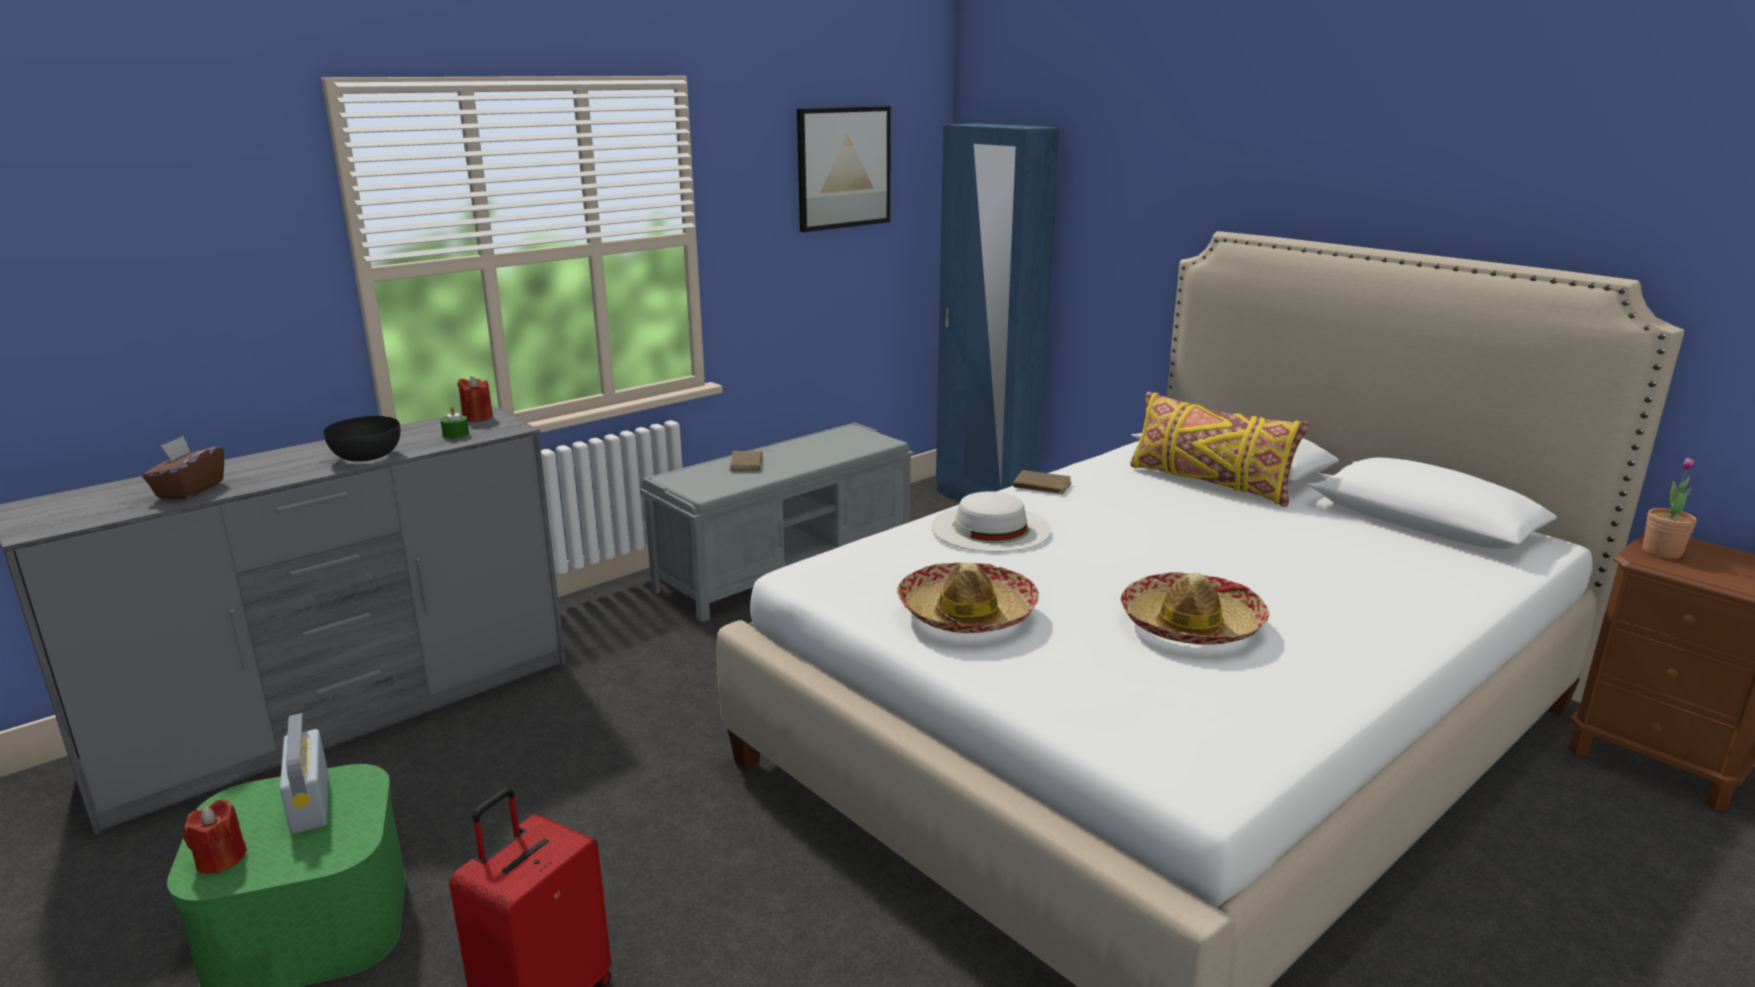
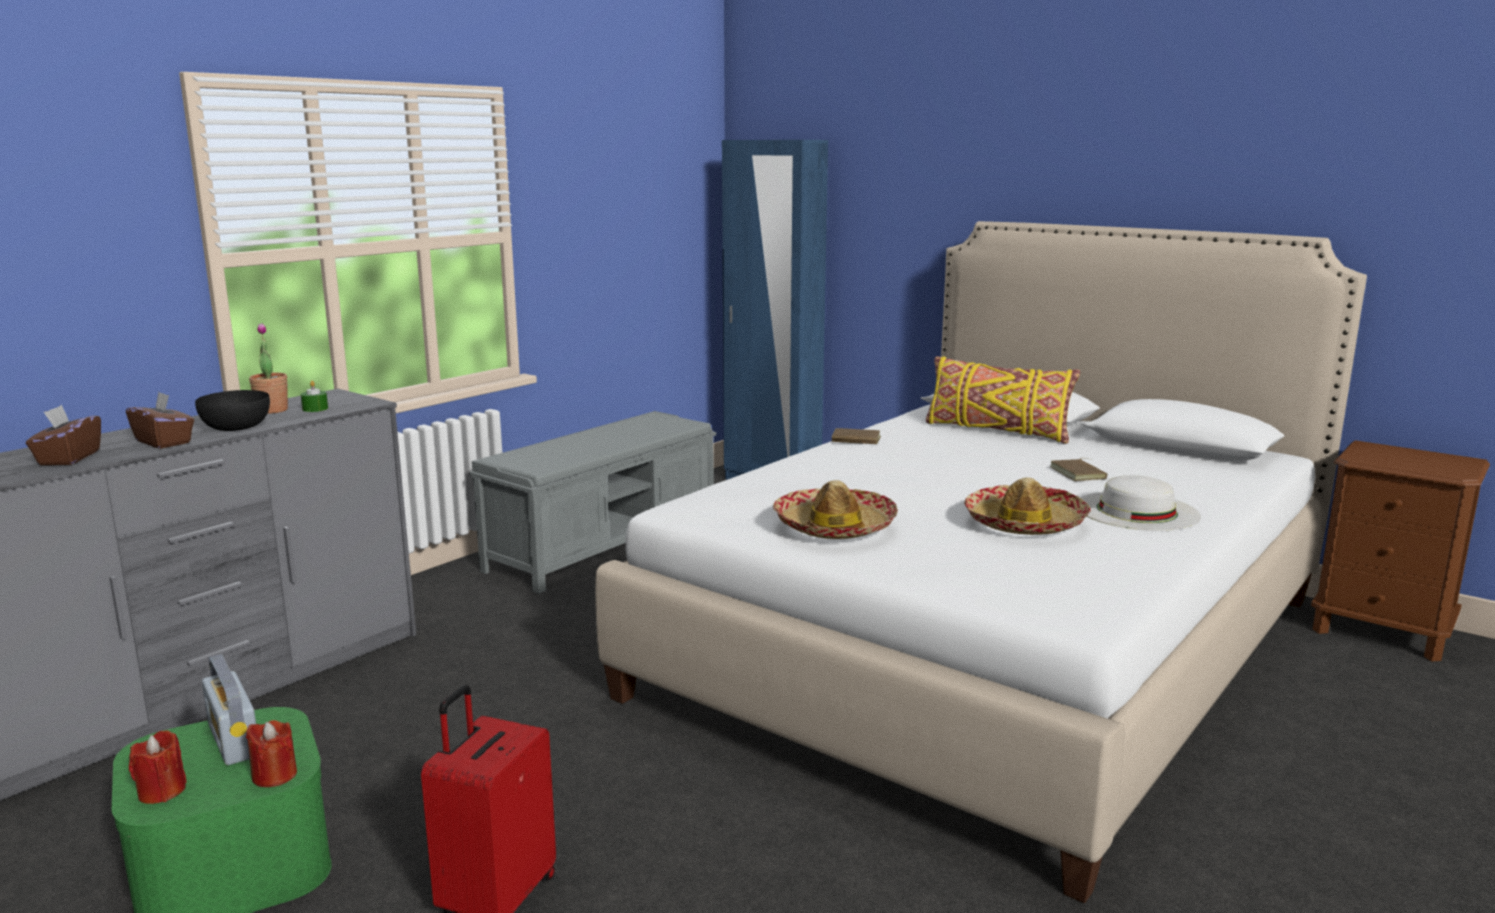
camera: 10 degrees left, 5 degrees down
(289, 473) = (164, 442): none -> brown tissue box
(477, 417) = (328, 396): red candle -> red candle (274, 775)
(748, 463) = (569, 445): brown book -> brown book (1079, 473)
(843, 168) = (635, 177): picture -> none
(990, 528) = (827, 469): white hat -> white hat (1136, 510)
(1661, 552) = (1369, 454): potted plant -> potted plant (272, 410)

